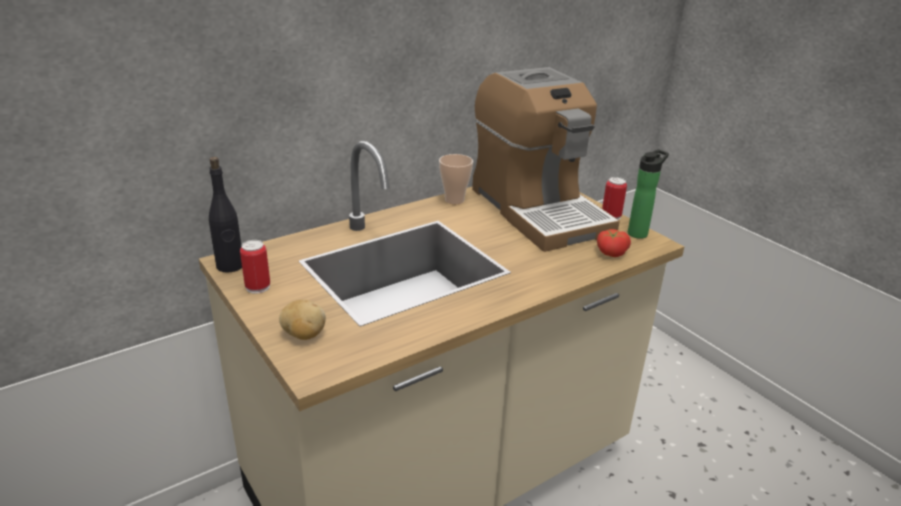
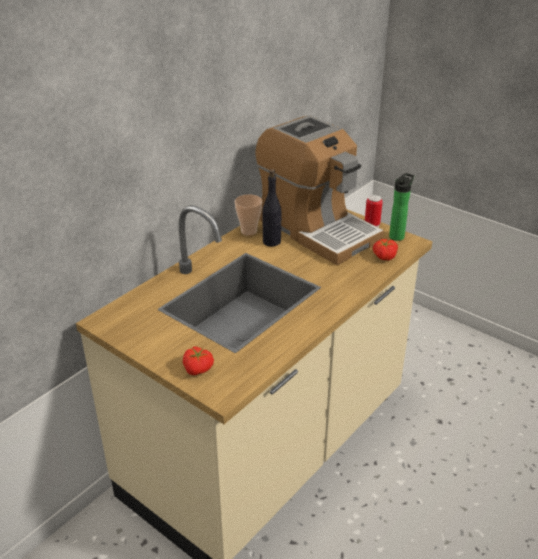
camera: 15 degrees left, 5 degrees up
(230, 266) = (106, 324): black bottle -> black bottle (272, 242)
(258, 287) = (140, 338): can -> none
(303, 335) = (198, 369): potato -> tomato

